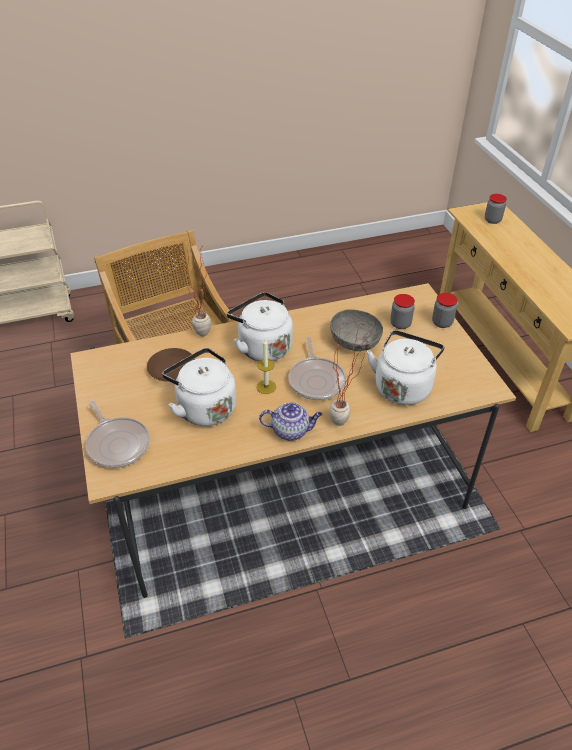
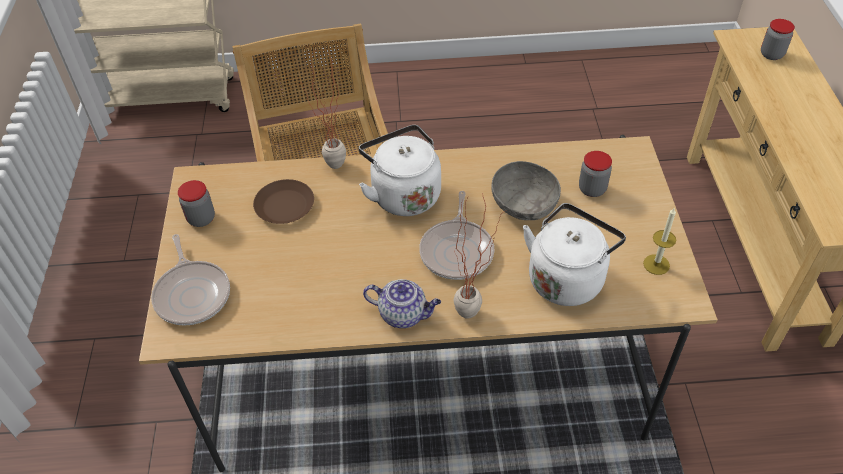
camera: 15 degrees right, 5 degrees up
(204, 407) = (307, 264): white kettle -> none
(266, 387) = (391, 249): candle -> candle (656, 264)
(442, 323) = (649, 196): jar -> jar (201, 218)

